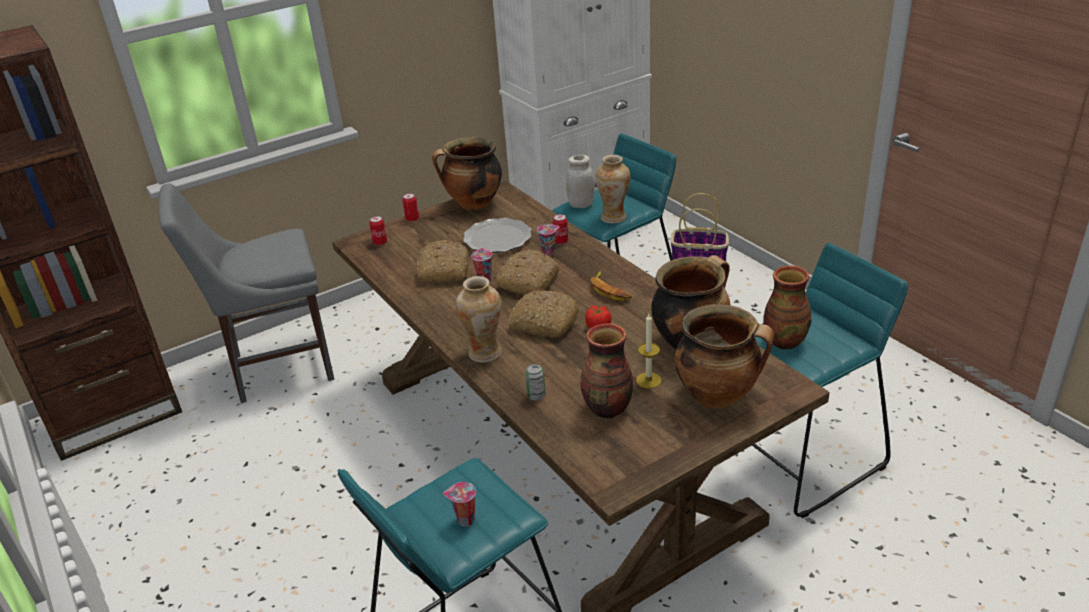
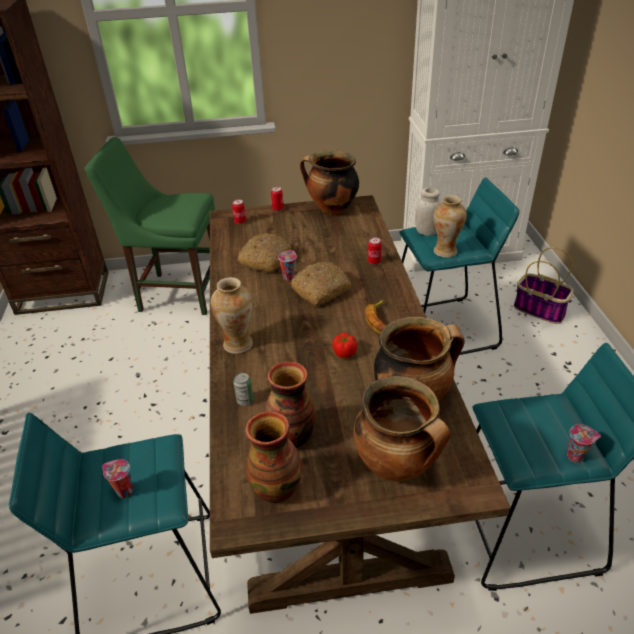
camera: 25 degrees right, 5 degrees up
(276, 368) = (176, 293): grey chair -> green chair
(497, 239) = (326, 244): plate -> none
(543, 323) = (303, 333): bread -> none
(549, 253) = (357, 269): cup -> cup (576, 456)
(648, 380) = (347, 423): candle -> none
(784, 341) = (517, 426): vase -> vase (277, 488)

